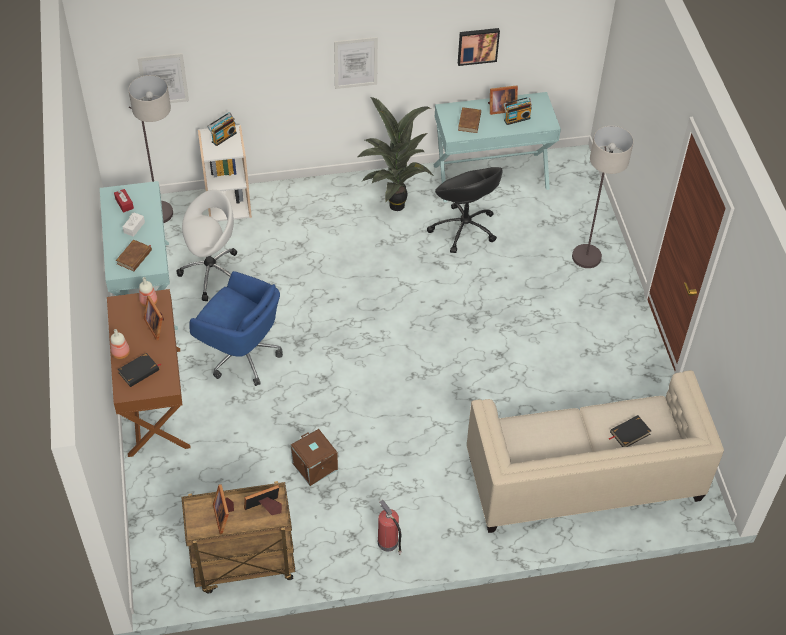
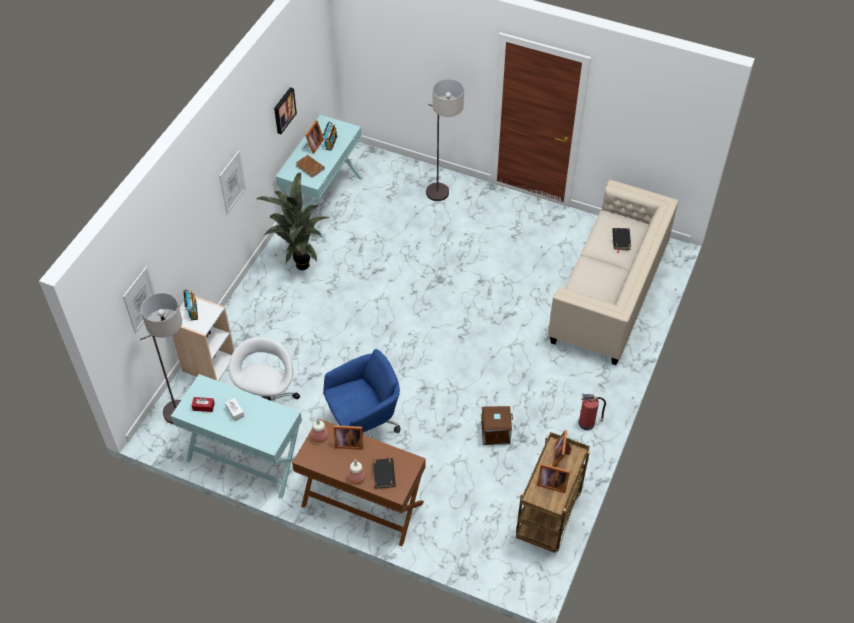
camera: 55 degrees left, 0 degrees up
(134, 257) = (266, 425): brown book -> none
(464, 230) = (359, 241): black office chair -> none

